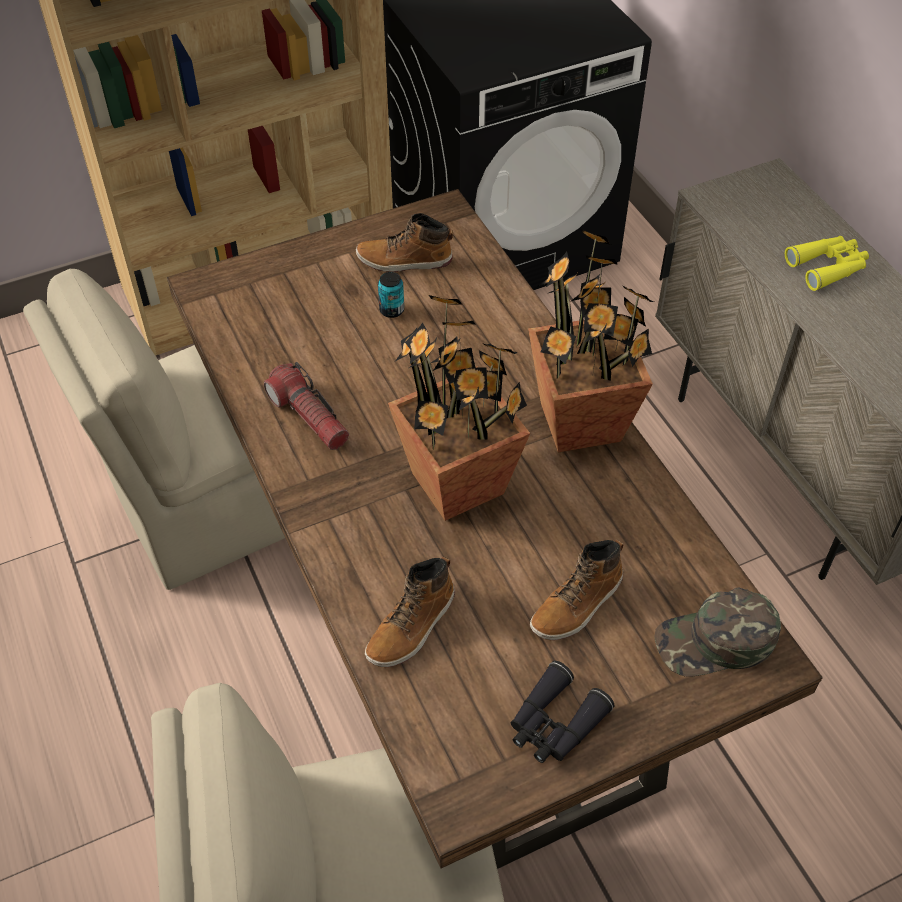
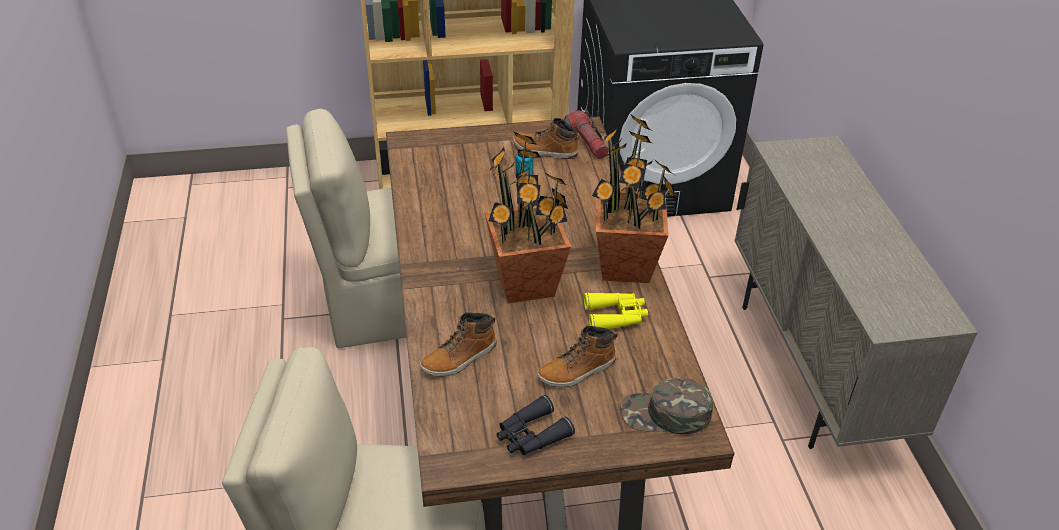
camera: 15 degrees right, 10 degrees down
(309, 416) = (443, 226): flashlight -> flashlight (587, 142)
(828, 267) = (844, 207): yellow binoculars -> yellow binoculars (616, 316)

